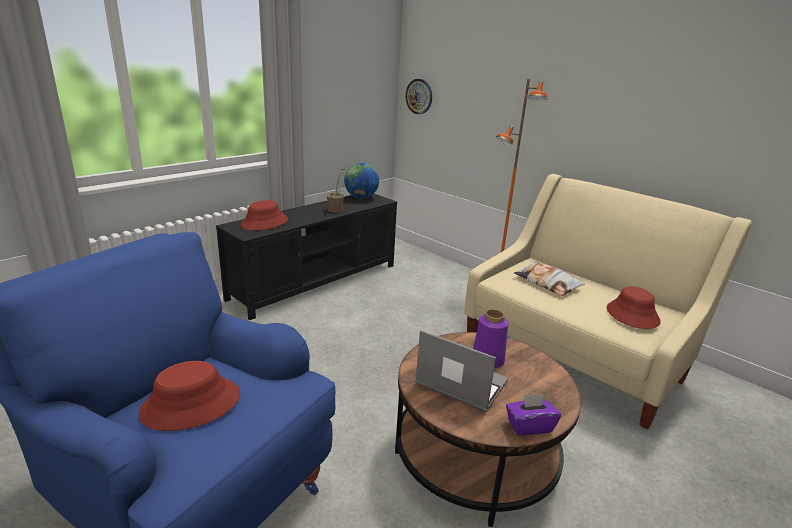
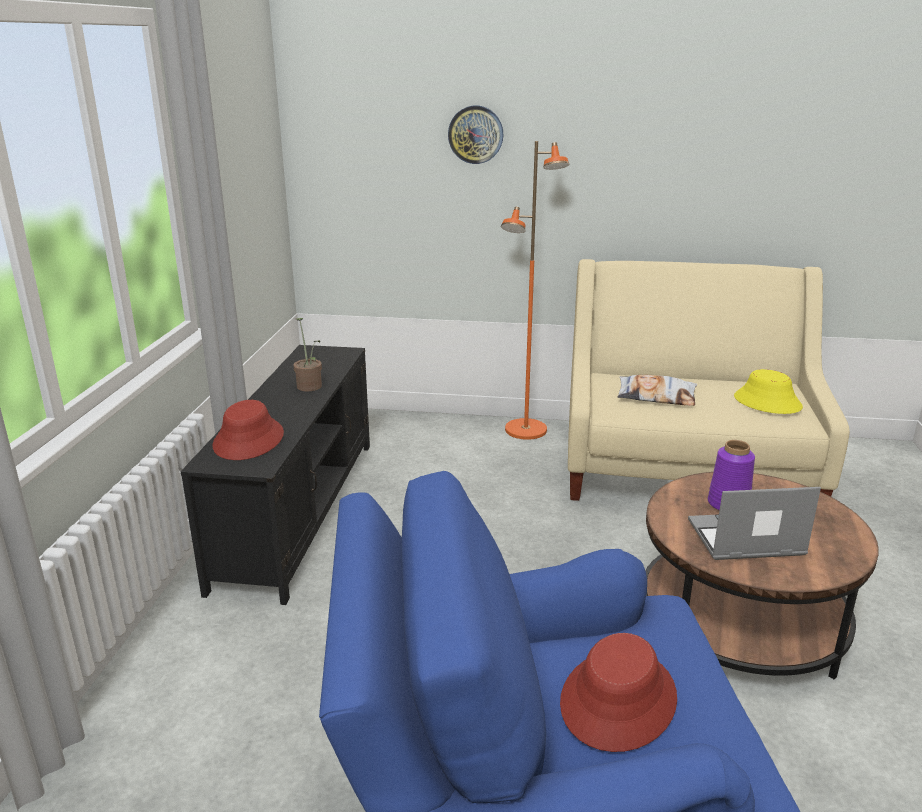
camera: 35 degrees left, 0 degrees up
(361, 197) = (309, 357): globe -> none
(419, 96) = (331, 181): wall clock -> wall clock (475, 134)
(529, 426) = (849, 548): purple tissue box -> none
(632, 315) = (767, 402): red hat -> yellow hat

